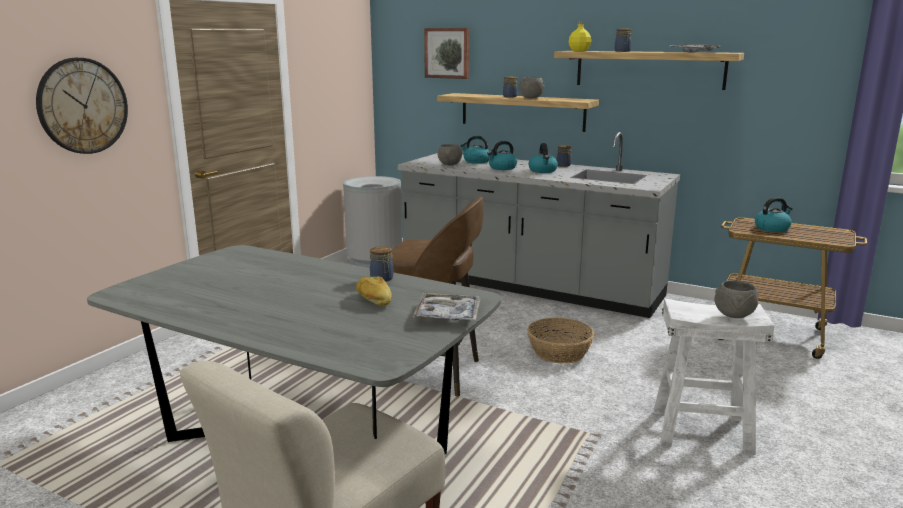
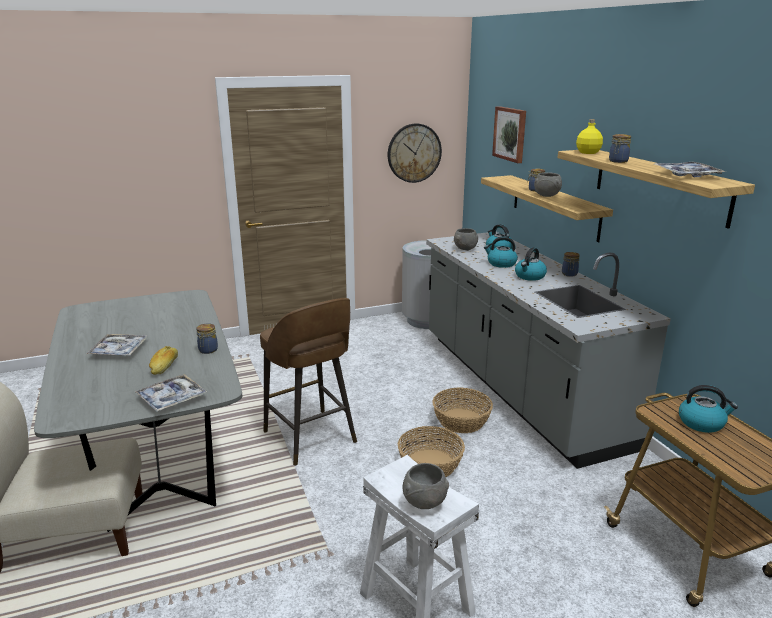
camera: 40 degrees right, 5 degrees up
(82, 106) = (147, 169): wall clock -> wall clock (414, 153)
(284, 305) = (119, 350): none -> tray
(529, 318) = (462, 421): none -> basket

